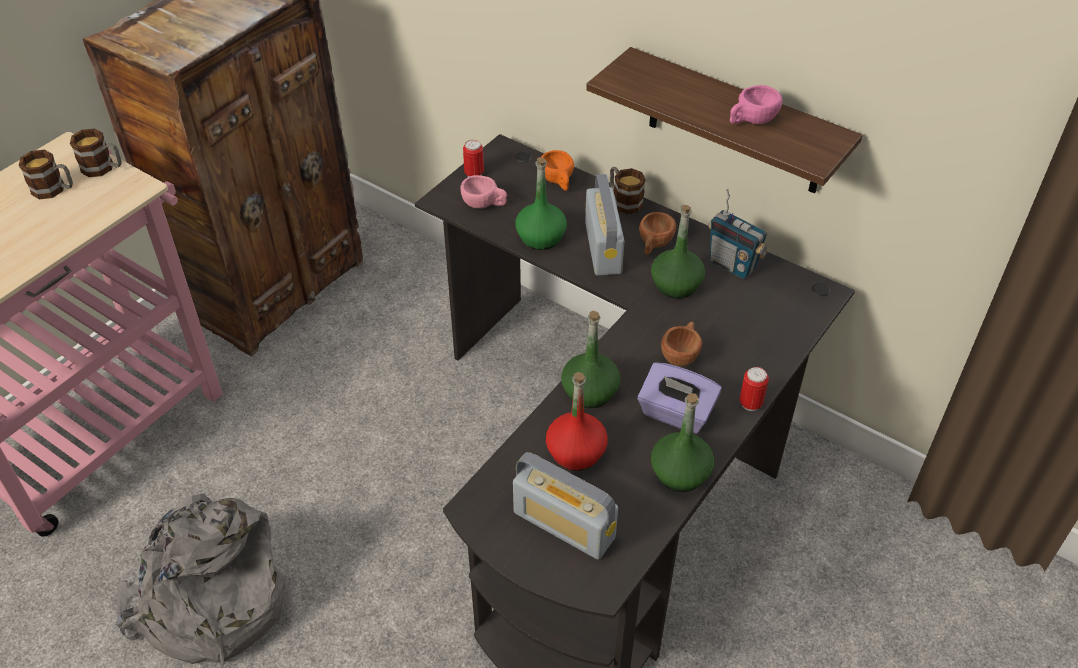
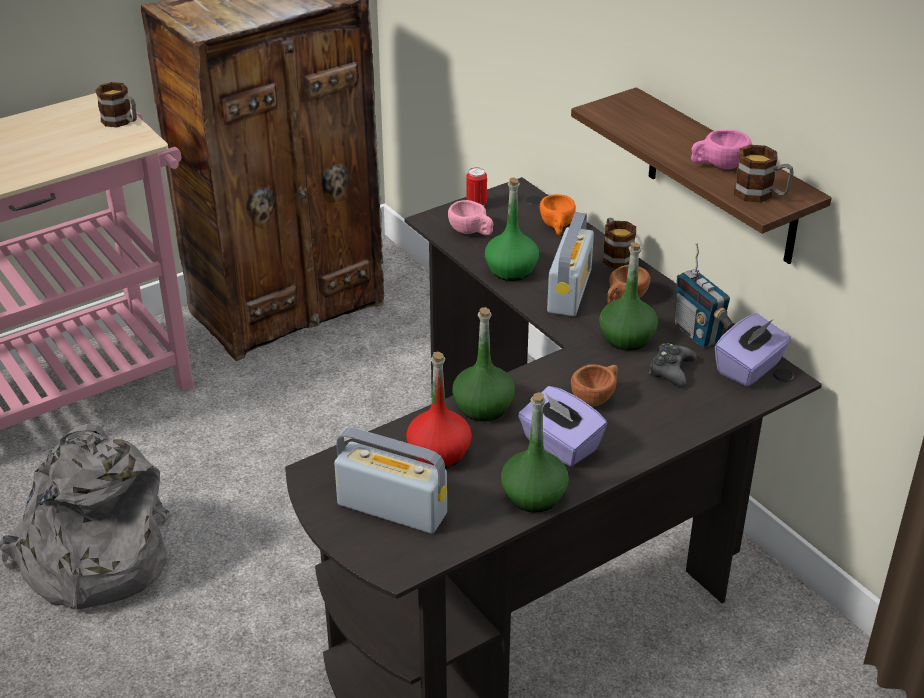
camera: 20 degrees right, 10 degrees down
(54, 190) = (71, 130): mug -> mug (761, 195)
(564, 525) = (391, 509): radio -> radio turned 150 degrees clockwise
(729, 309) = (671, 370): none -> black game controller
(750, 403) = (644, 455): can -> none
(792, 290) = (749, 368): none -> purple tissue box

